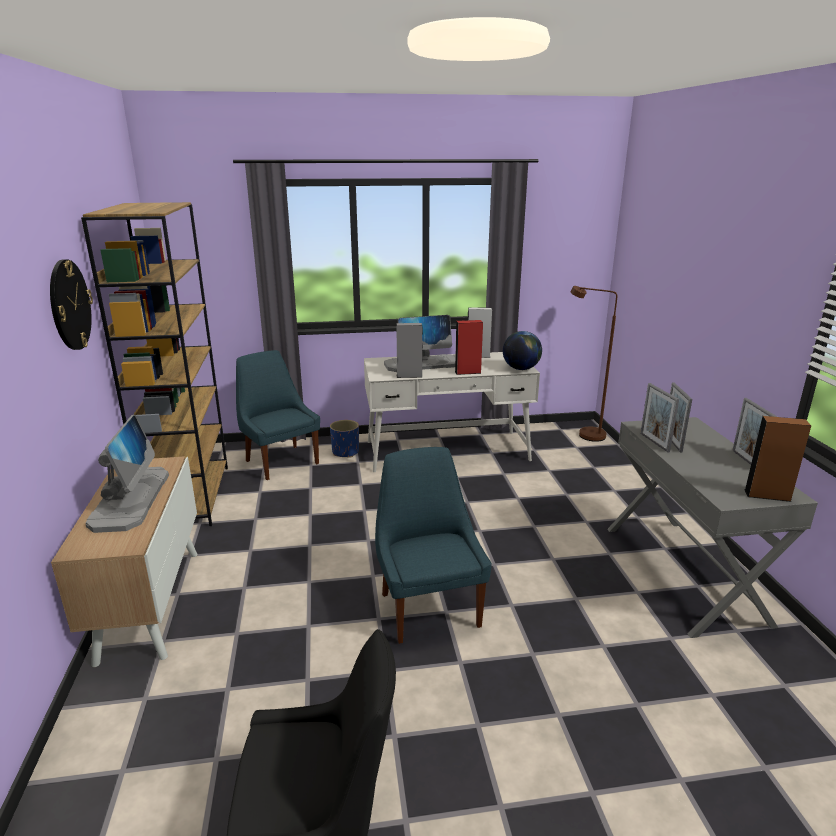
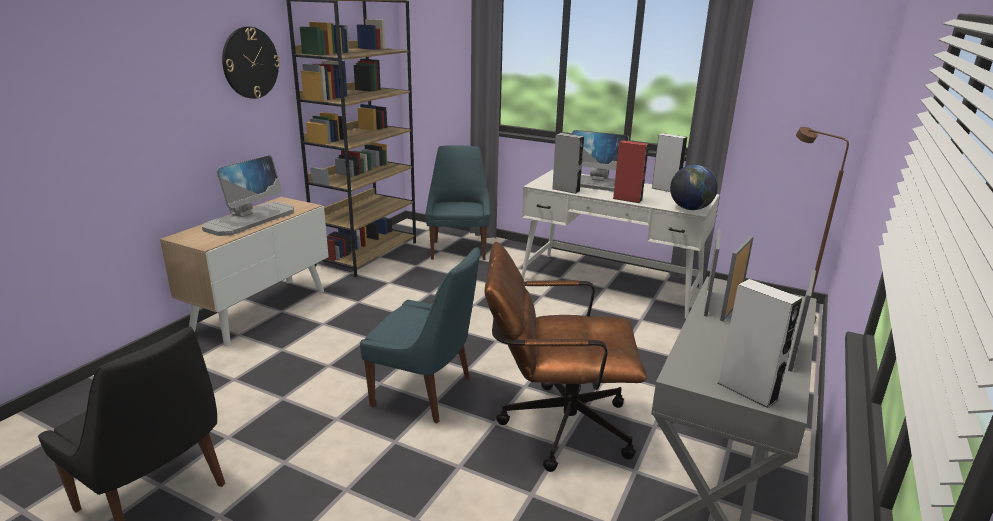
camera: 35 degrees right, 0 degrees up
(345, 452) = (518, 258): blue planter -> none
(428, 607) = (426, 393): blue chair -> blue chair turned 90 degrees clockwise
(552, 585) = (554, 425): none -> brown office chair
(767, 495) = (747, 391): brown speaker -> grey speaker

